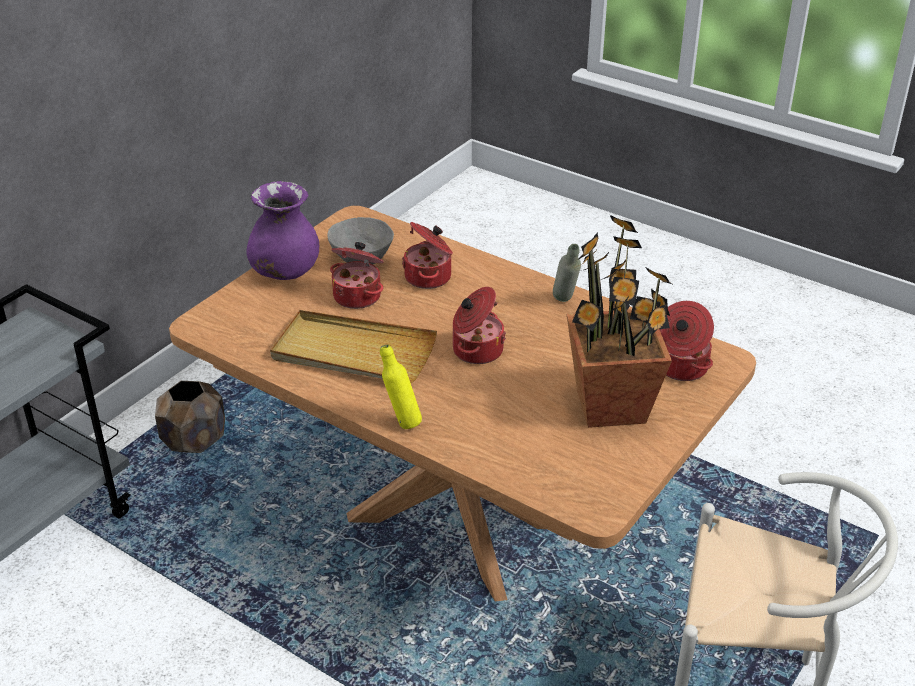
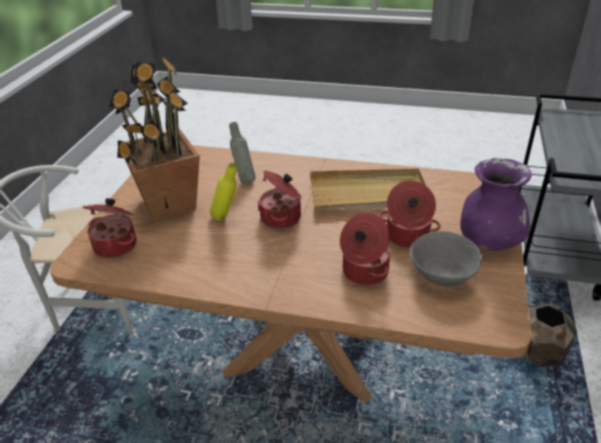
camera: 160 degrees right, 0 degrees up
(401, 422) = (302, 164): yellow bottle -> yellow bottle (227, 218)
(565, 303) = (226, 279): grey bottle -> grey bottle (244, 179)

